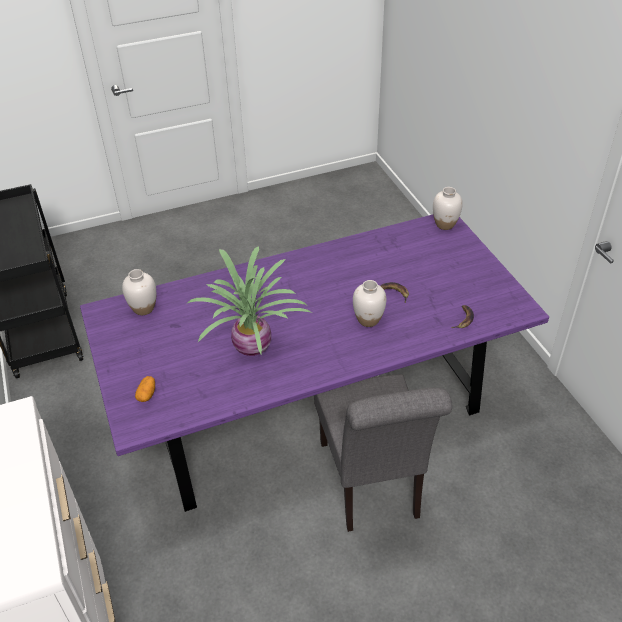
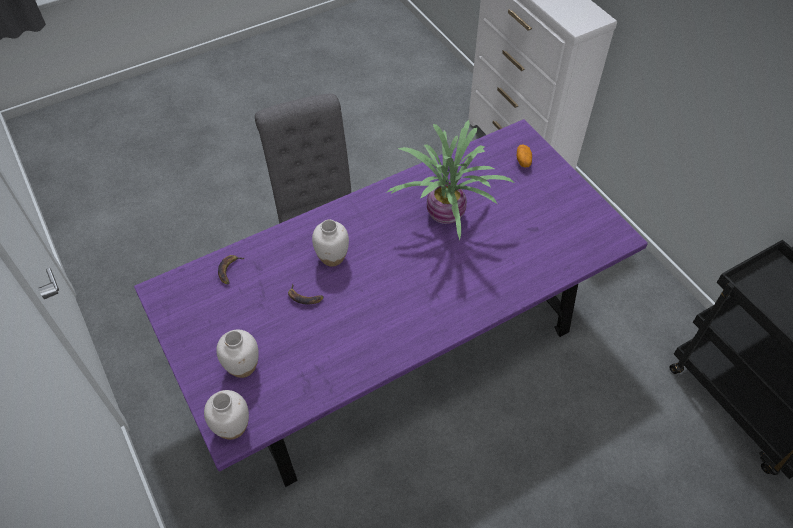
camera: 170 degrees right, 10 degrees up
(143, 308) = (577, 245): white vase -> white vase (243, 367)

